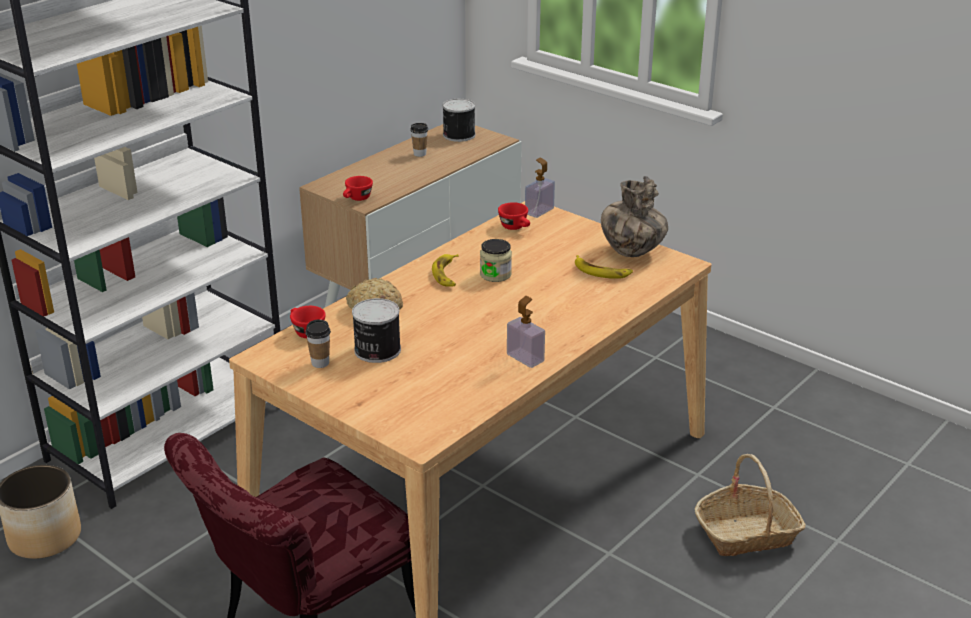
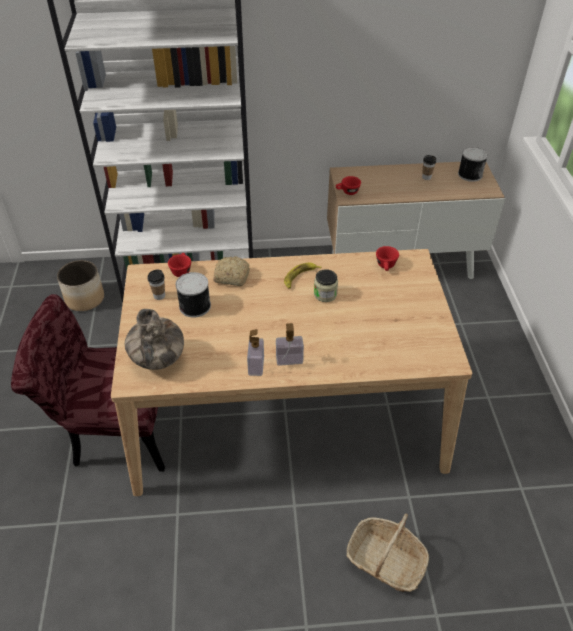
camera: 45 degrees right, 15 degrees up
(539, 211) = (418, 262): soap dispenser -> soap dispenser (289, 359)
(601, 271) = (389, 332): banana -> none
(631, 251) = (431, 329): vase -> vase (158, 360)

